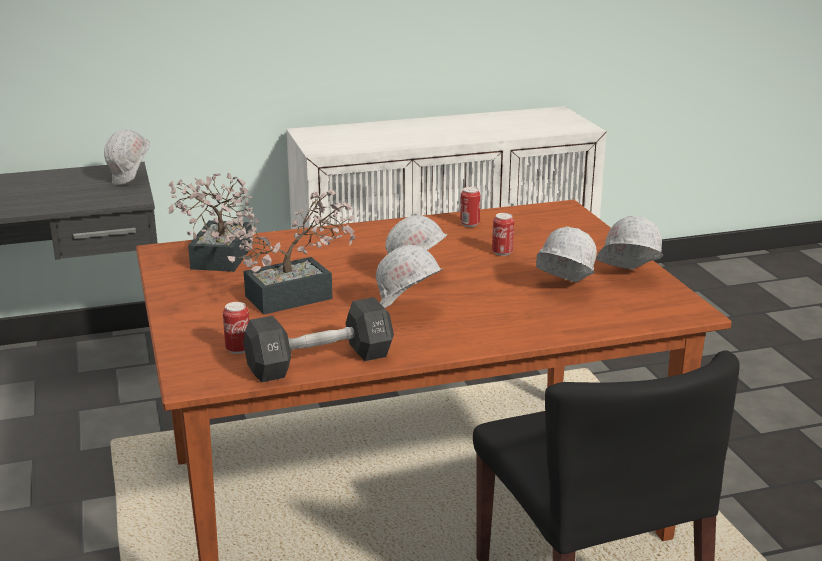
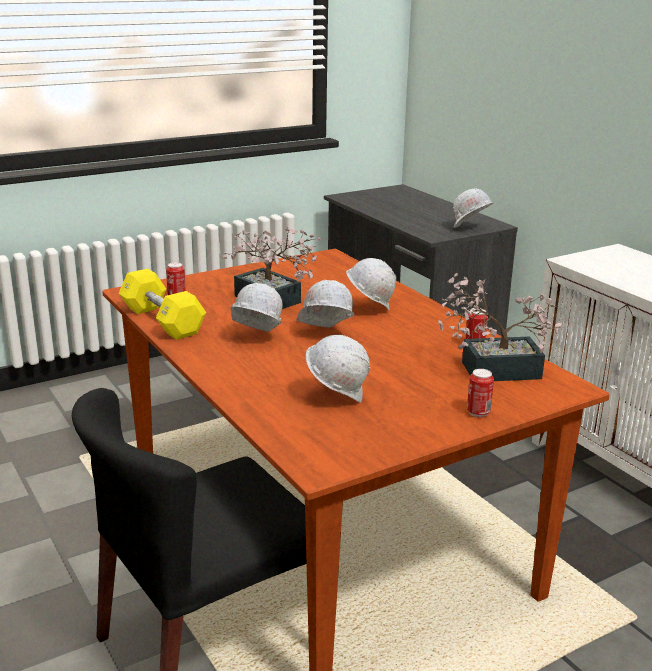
camera: 75 degrees right, 0 degrees up
(218, 260) = (322, 271): potted plant -> potted plant (491, 370)
(320, 362) = (162, 321): black dumbbell -> yellow dumbbell
(502, 252) = (412, 365): can -> can (478, 412)
(626, 278) = (387, 428): white hard hat -> white hard hat (369, 309)

